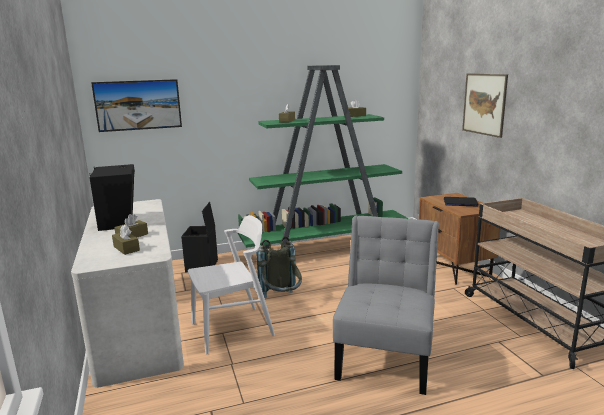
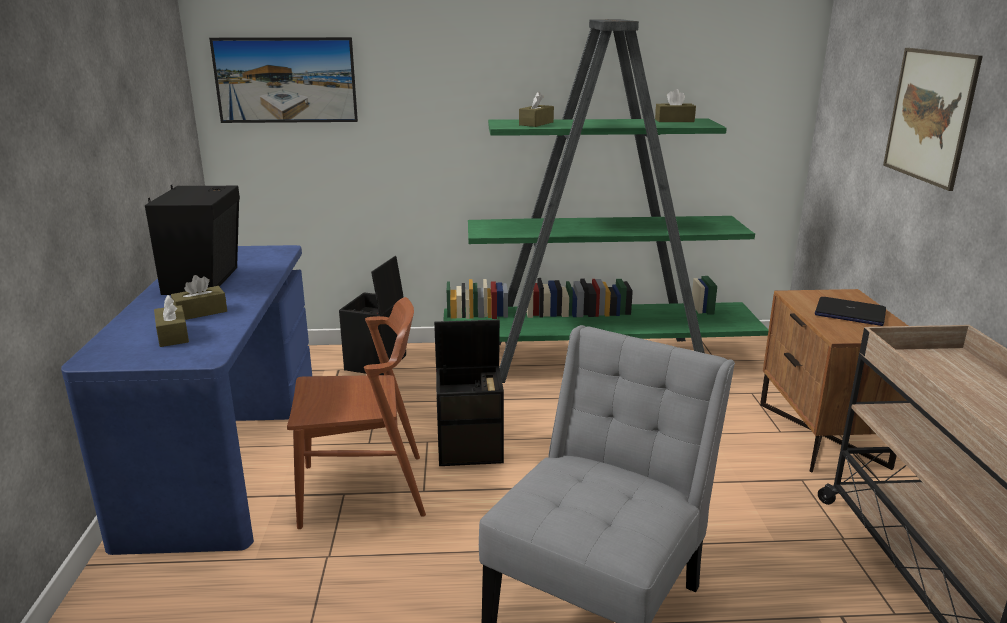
camera: 15 degrees right, 5 degrees up
(138, 323) = (227, 450): white desk -> blue desk
(232, 329) = (363, 490): white chair -> brown chair
(282, 300) = (471, 449): grey backpack -> black storage box

